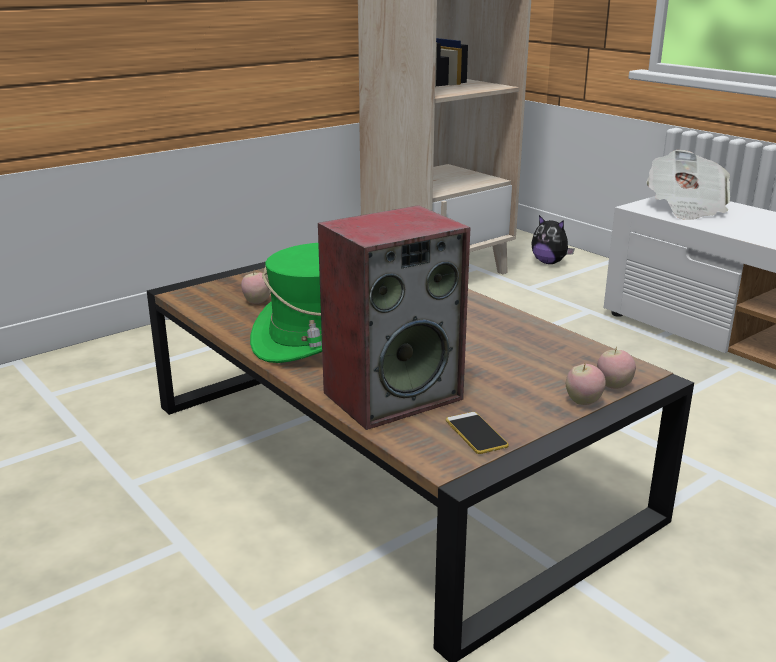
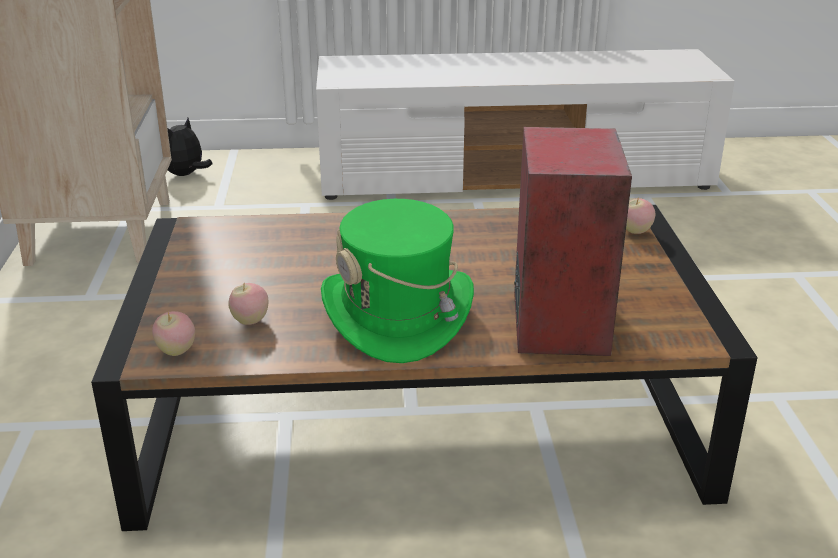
camera: 55 degrees left, 5 degrees up
(476, 433) = (661, 311): phone -> none
(549, 262) = (186, 175): plush toy -> plush toy turned 135 degrees clockwise
(583, 402) = (649, 252): apple -> apple (176, 351)
(685, 208) = (366, 71): newspaper -> none

